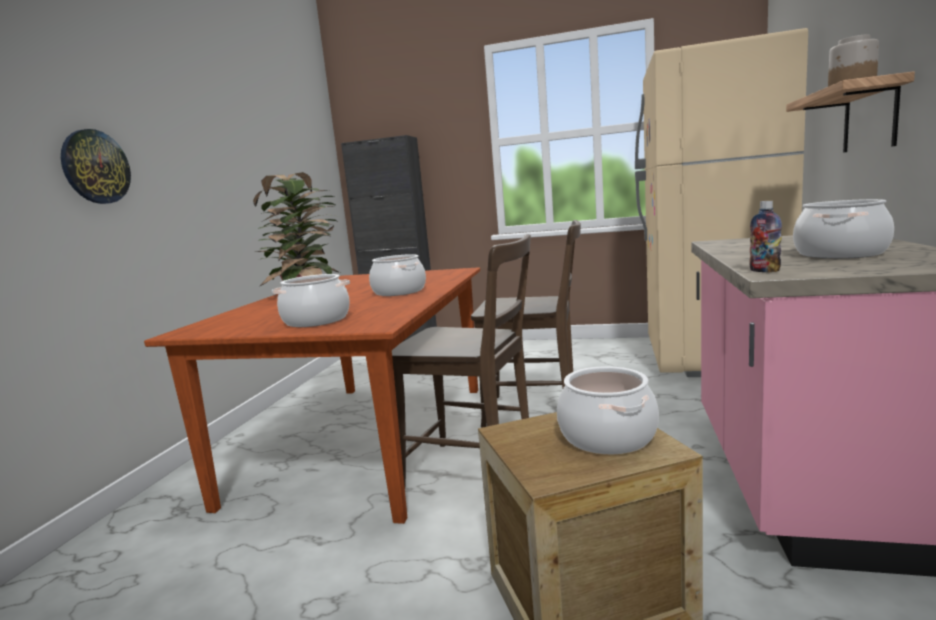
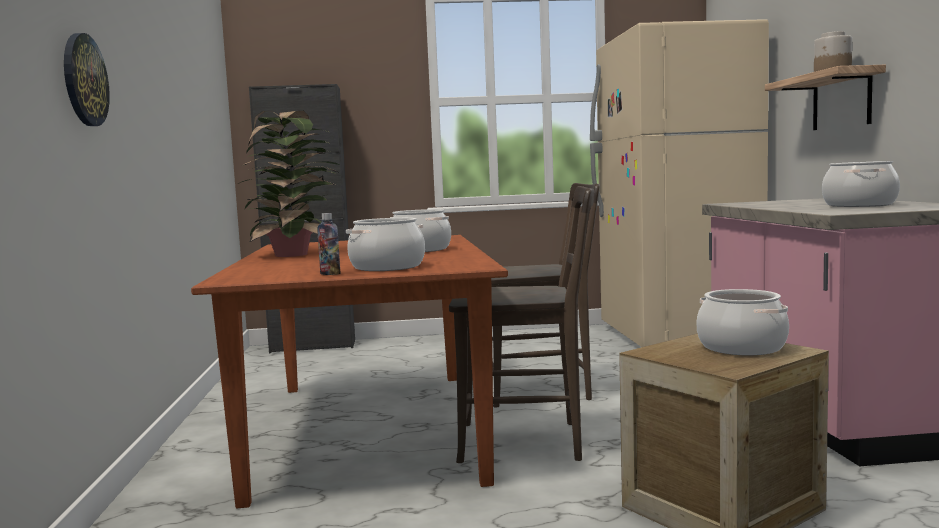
camera: 20 degrees left, 5 degrees down
(764, 271) = (826, 211): bottle -> bottle (330, 274)

